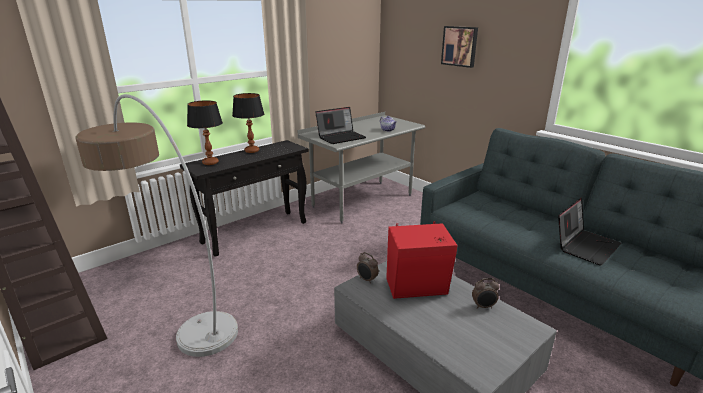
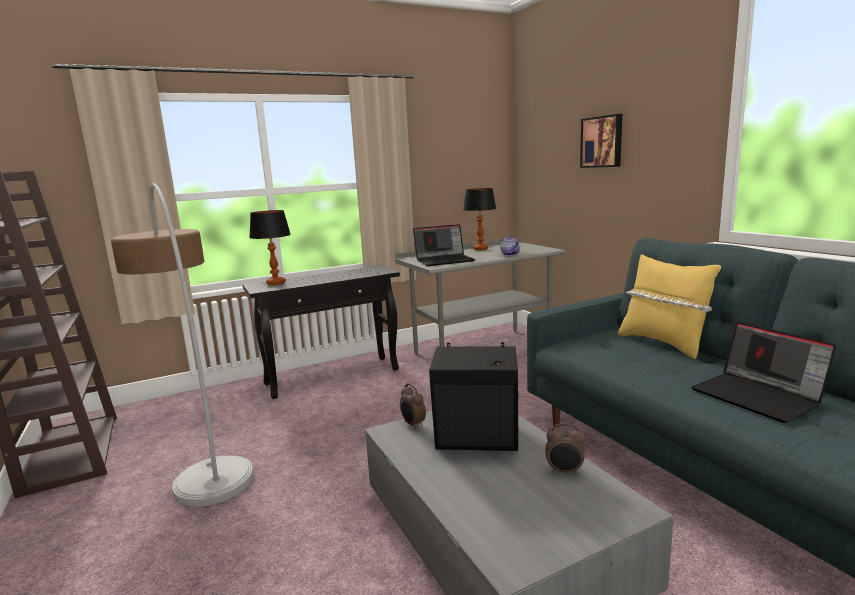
camera: 15 degrees right, 10 degrees down
(252, 151) = (332, 274): table lamp -> table lamp (480, 249)
(418, 288) = (478, 439): red speaker -> black speaker
(513, 204) = (663, 343): none -> yellow pillow
(585, 246) = (758, 396): laptop -> laptop turned 90 degrees clockwise

